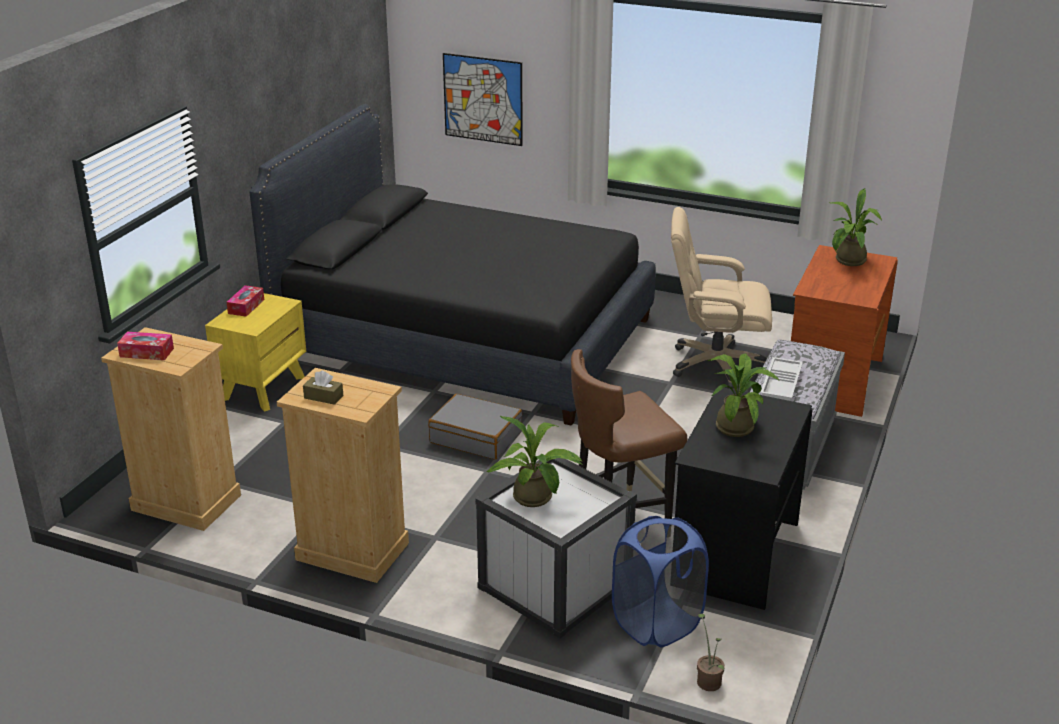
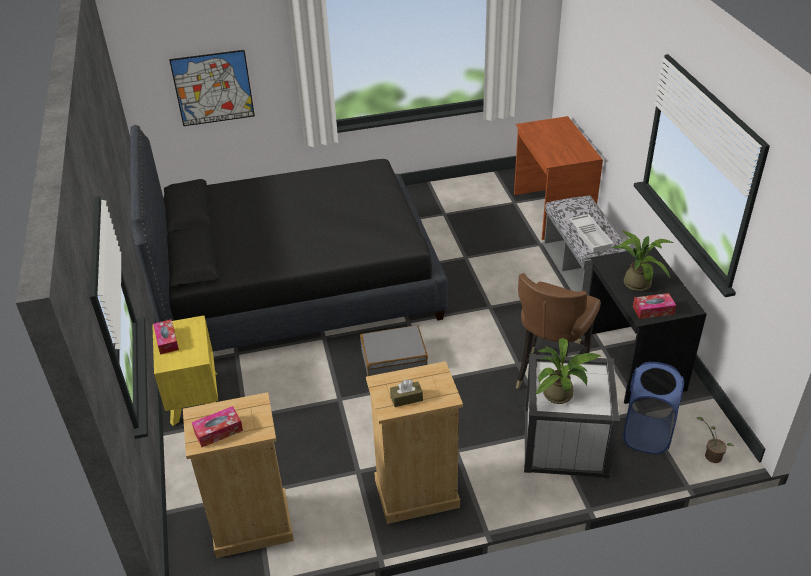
camera: 35 degrees left, 10 degrees up
(714, 364) = (475, 231): beige office chair -> none
(716, 457) = (653, 310): none -> tissue box
(848, 262) = (547, 130): potted plant -> none

